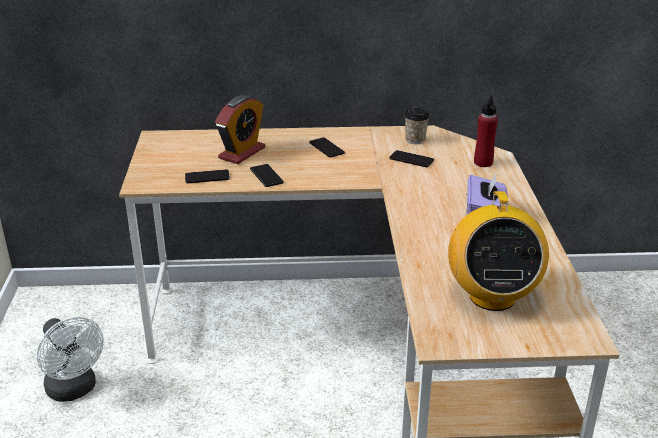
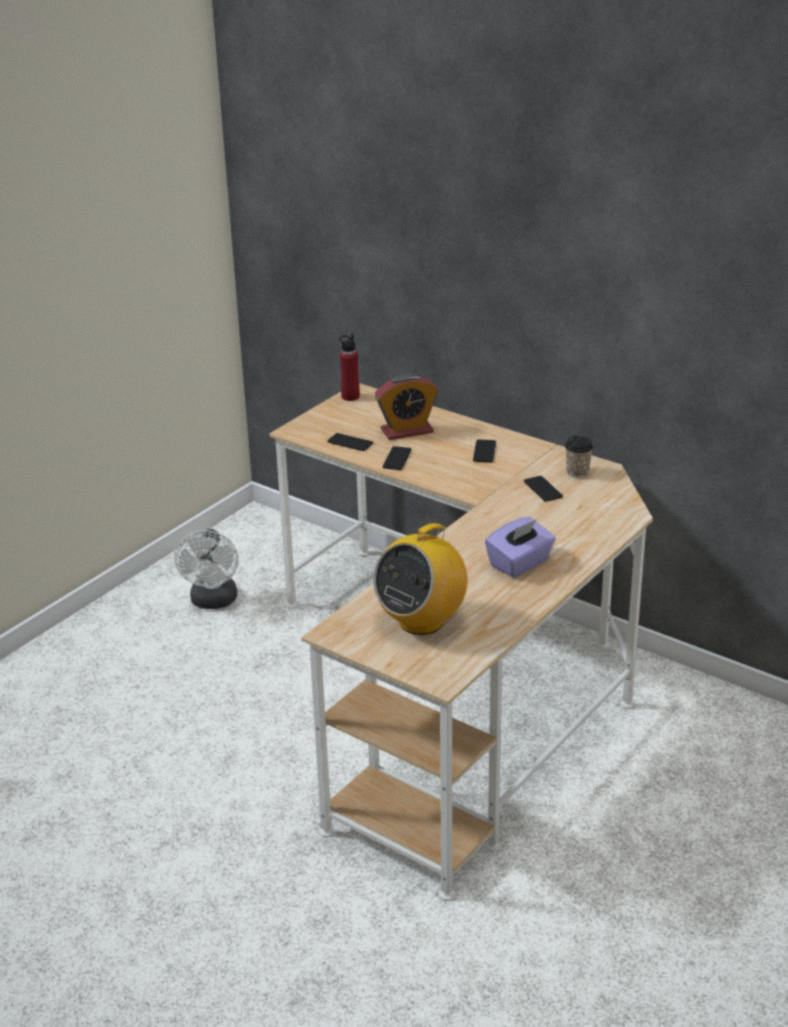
camera: 40 degrees right, 0 degrees up
(483, 163) = (605, 516): red bottle -> red bottle (350, 397)

